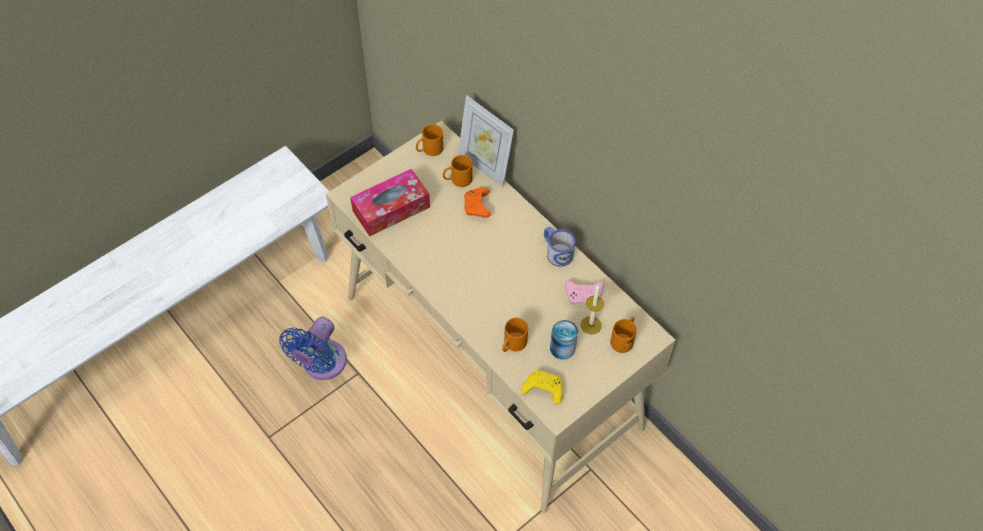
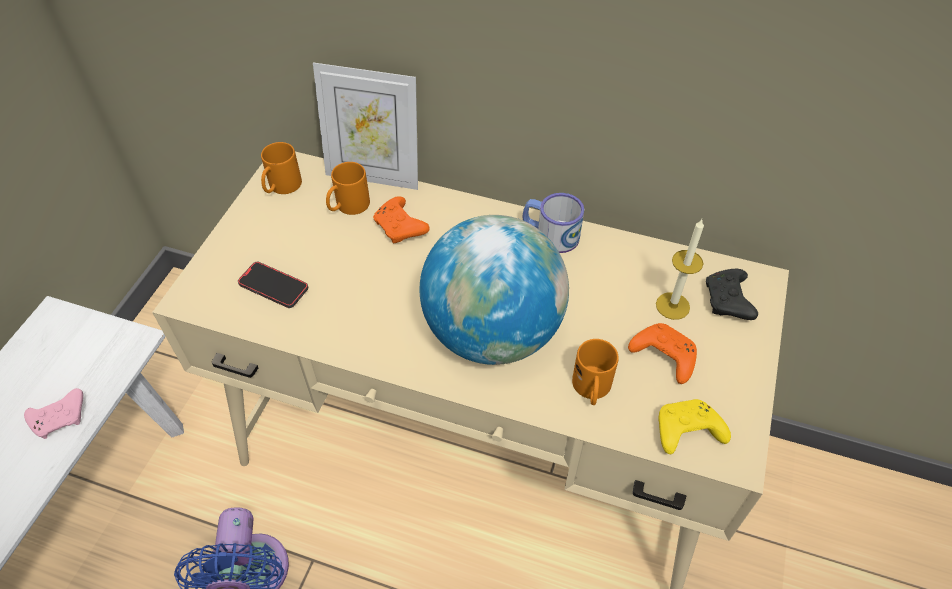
camera: 30 degrees left, 5 degrees down
(391, 209) = (273, 286): tissue box -> phone
(484, 290) = (492, 332): none -> globe
(562, 348) = (662, 356): can -> orange game controller
(584, 295) = (631, 272): pink game controller -> pink game controller (61, 418)
(623, 338) = (728, 301): orange mug -> black game controller

